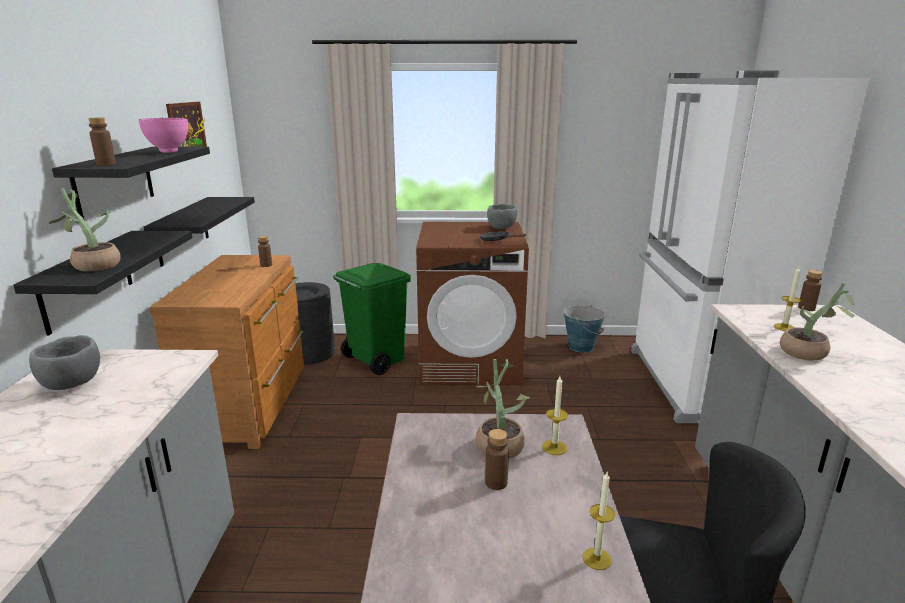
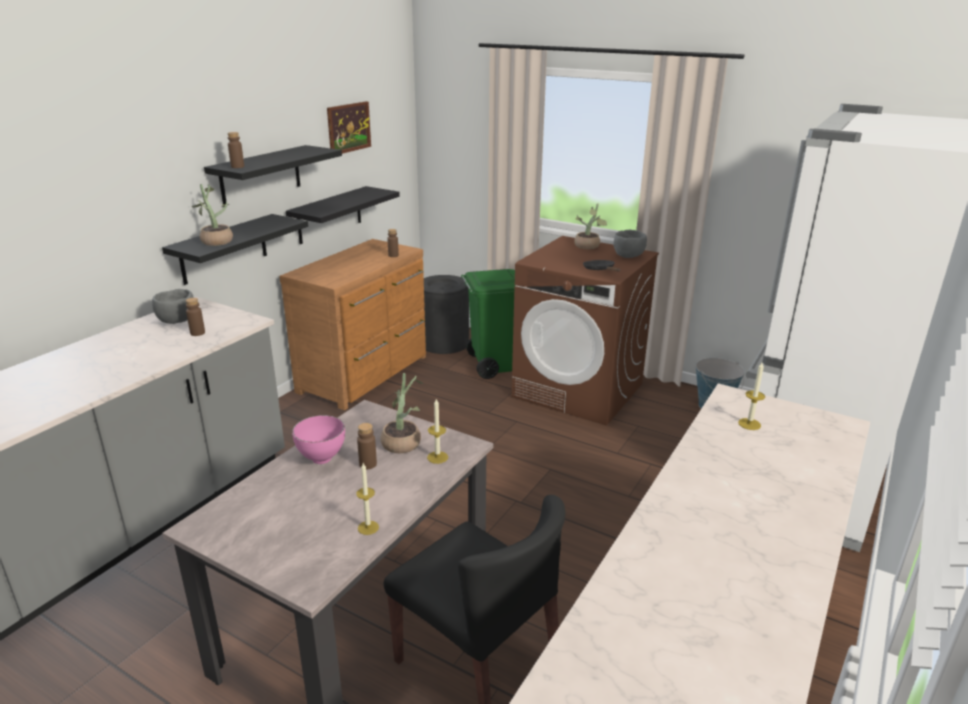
camera: 30 degrees right, 5 degrees up
(168, 152) = (300, 155): pink bowl -> pink bowl (321, 459)
(806, 308) = (817, 414): brown bottle -> brown bottle (197, 333)
(809, 354) = (723, 452): potted plant -> potted plant (588, 247)

